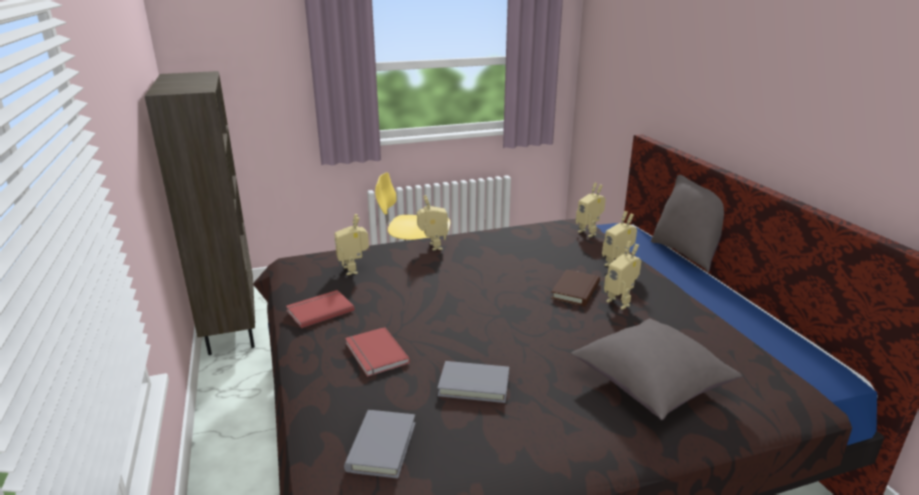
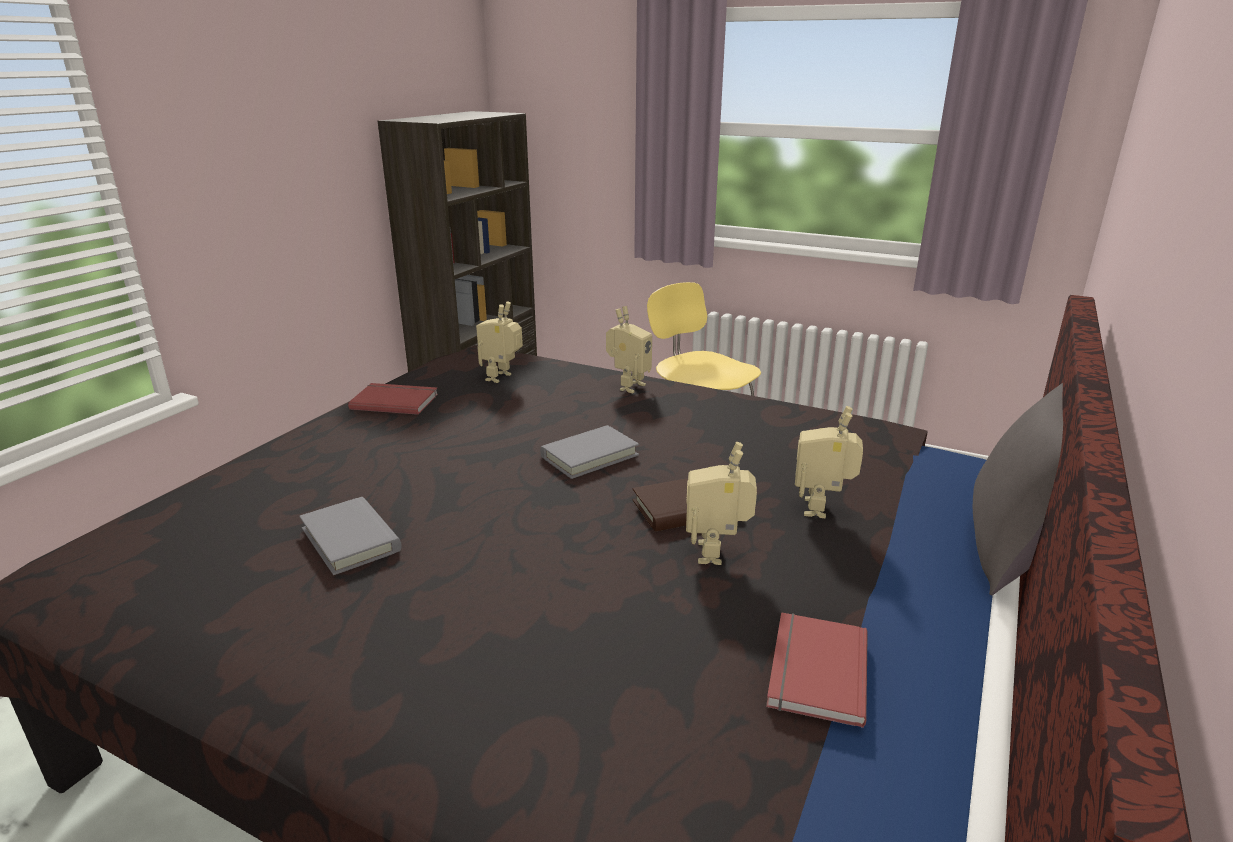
camera: 45 degrees right, 0 degrees up
(374, 354) = (346, 461): red book -> red book (813, 670)
(381, 446) = (175, 541): grey book -> grey book (589, 456)
(589, 232) = (881, 449): toy robot -> none
(650, 384) = (515, 672): grey pillow -> none

